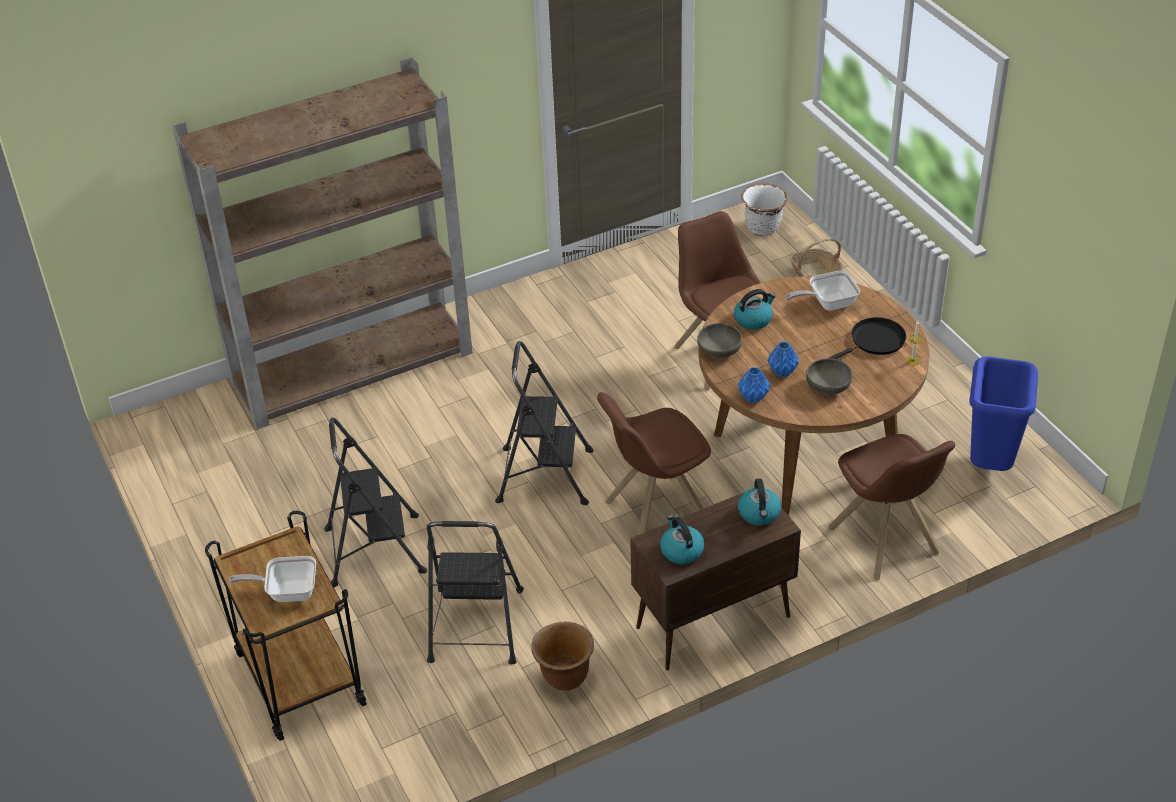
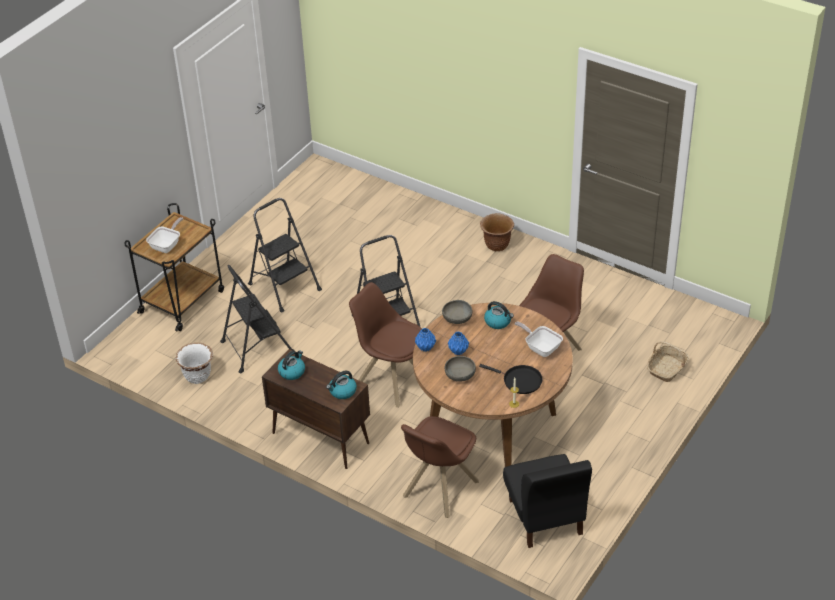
camera: 60 degrees right, 0 degrees up
(287, 591) = (167, 245): frying pan -> frying pan turned 60 degrees clockwise
(353, 367) = (415, 214): brown bookcase -> none
(565, 677) = (242, 396): brown planter -> brown planter (496, 245)
(762, 227) = (696, 324): white planter -> white planter (198, 376)
(989, 466) = (545, 517): blue trash can -> black chair

